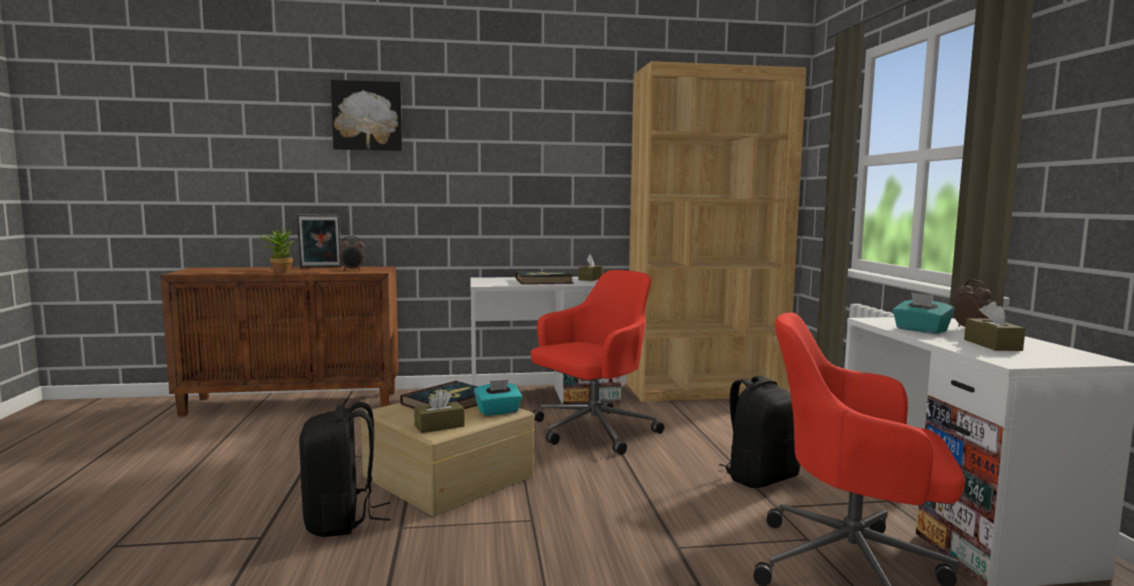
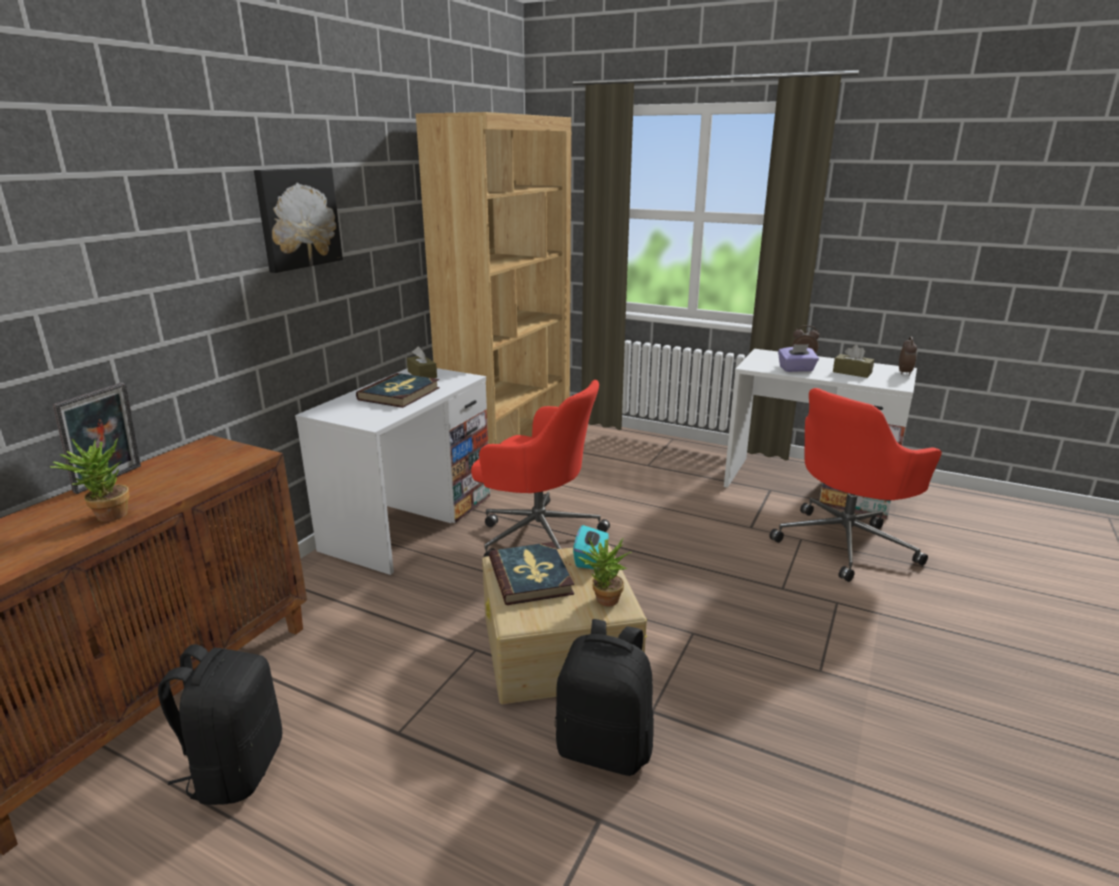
camera: 55 degrees left, 15 degrees up
(352, 270) = (202, 466): alarm clock -> alarm clock (905, 373)
(367, 116) = (110, 195): picture -> picture (297, 218)
(439, 426) = (603, 601): brown tissue box -> potted plant
(591, 431) = (538, 535): red office chair -> red office chair turned 120 degrees clockwise
(760, 477) = (702, 511): black backpack -> black backpack (236, 768)
(920, 330) = (796, 369): turquoise tissue box -> purple tissue box

